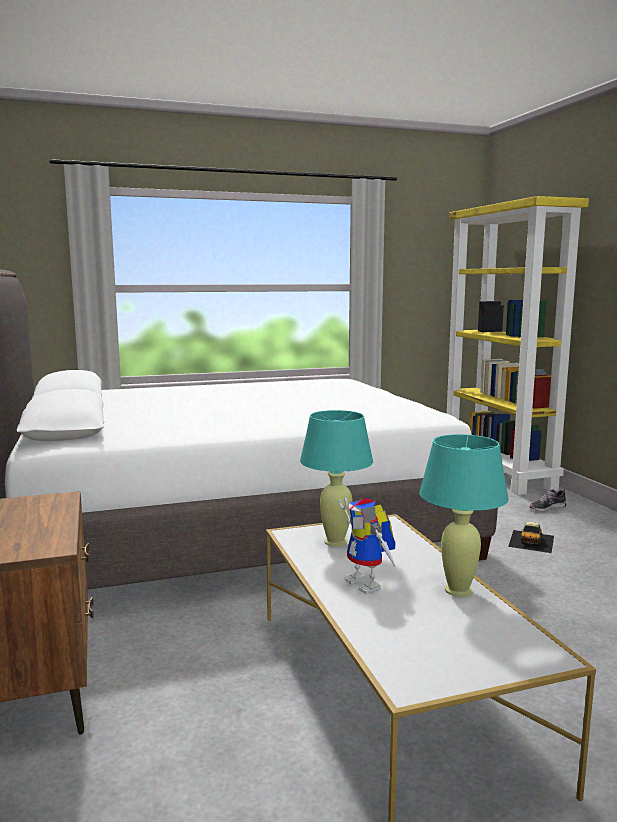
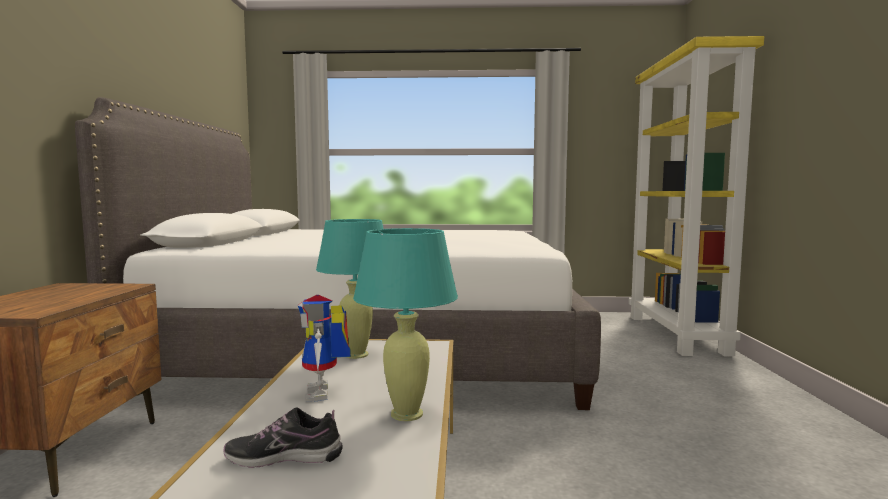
camera: 20 degrees right, 5 degrees down
(532, 541) = (660, 399): toy car -> none
(547, 508) = (706, 371): shoe -> shoe (284, 457)

